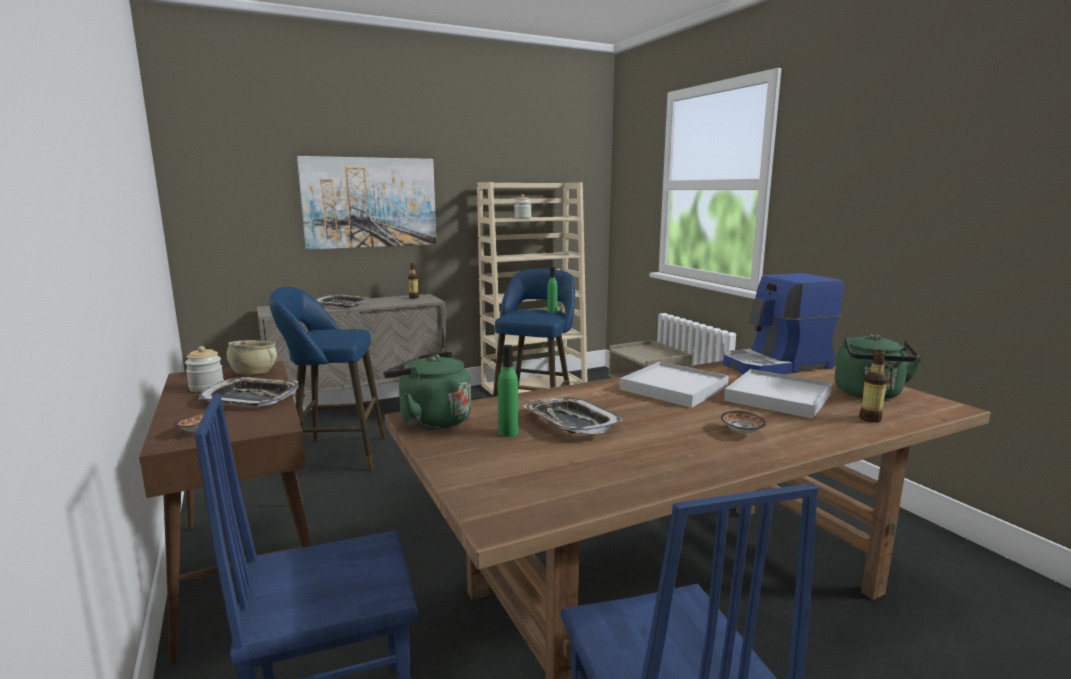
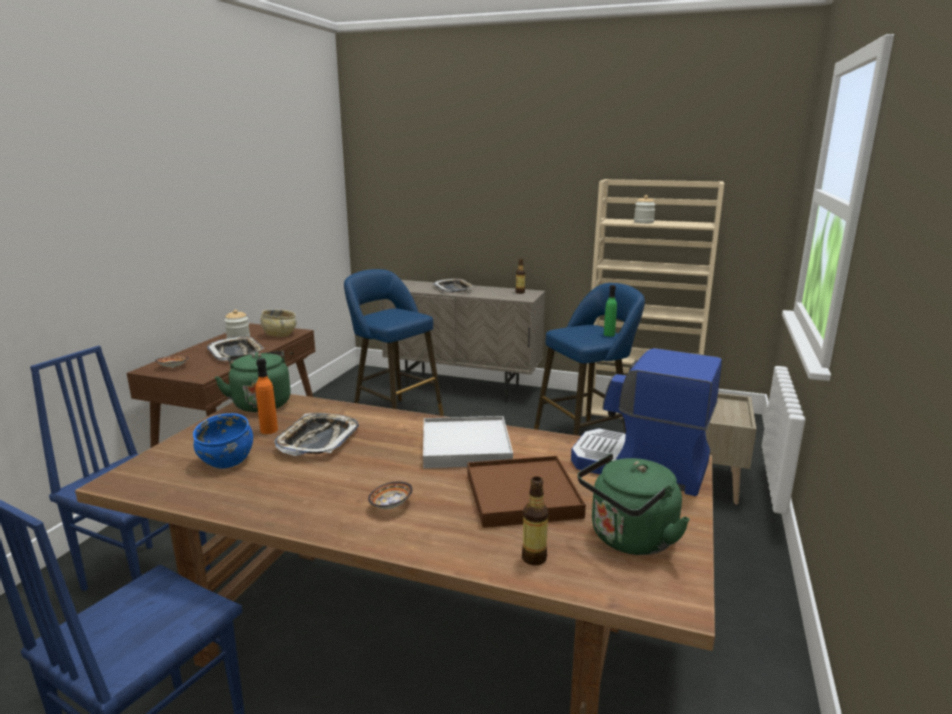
camera: 45 degrees right, 5 degrees up
(370, 202) = (497, 196): picture -> none
(508, 432) = (269, 430): green bottle -> orange bottle
(547, 463) = (226, 460): none -> blue bowl
(778, 398) = (522, 495): white tray -> brown tray

